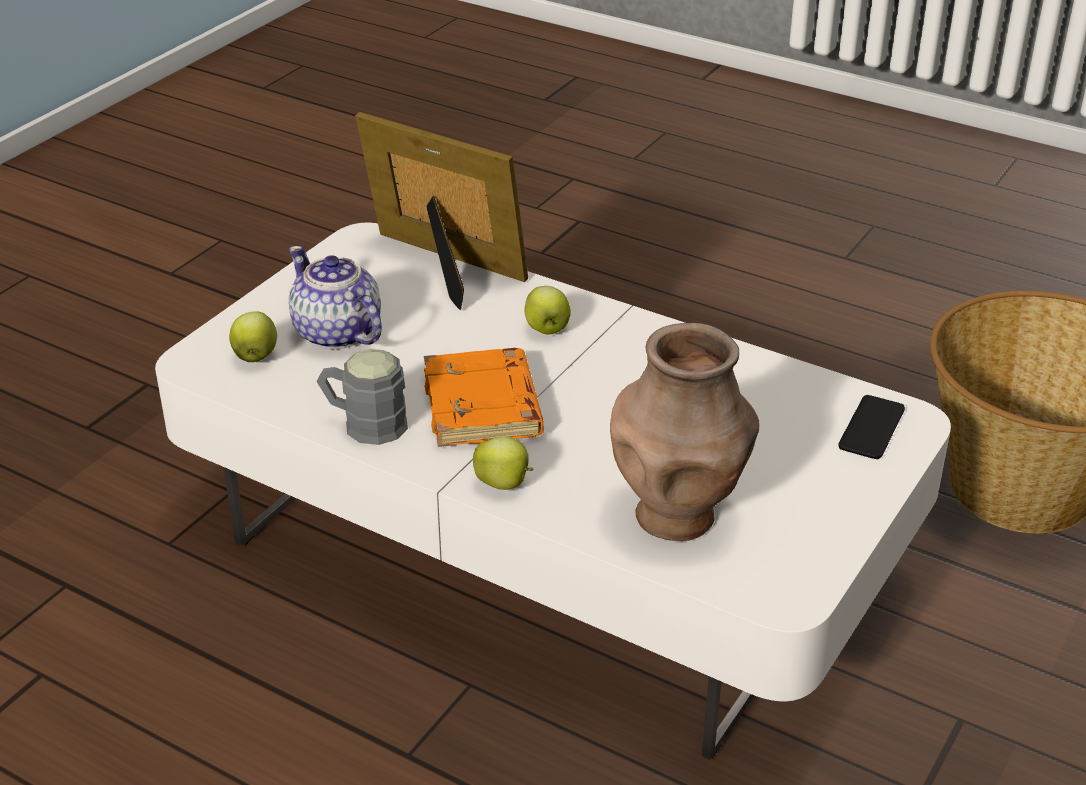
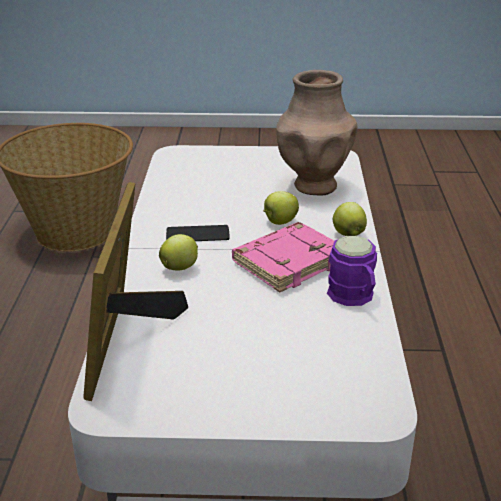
camera: 120 degrees left, 5 degrees down
(255, 356) = (337, 382): apple -> apple (279, 222)
(337, 333) = (268, 354): teapot -> none
(364, 424) = (354, 297): grey mug -> purple mug
(484, 407) = (288, 262): orange book -> pink book
(871, 428) = (191, 159): phone -> phone (197, 234)

